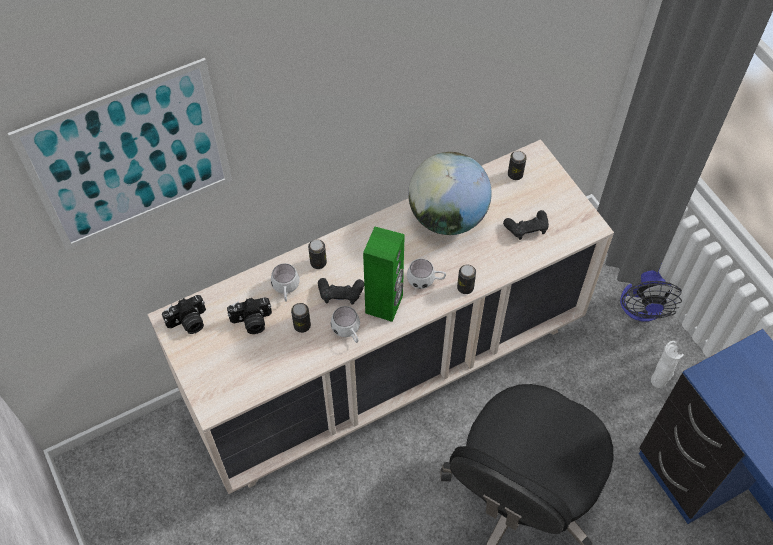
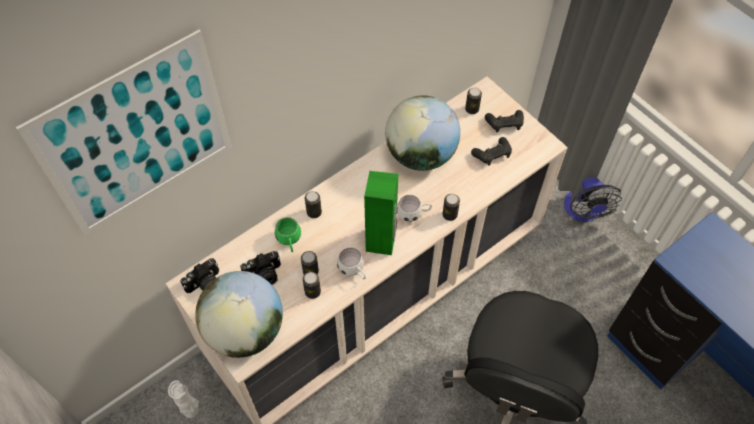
camera: 10 degrees left, 0 degrees up
(221, 377) = (245, 330): none -> globe
(286, 290) = (289, 241): white mug -> green mug
(300, 347) = (312, 292): none -> can
(340, 294) = (340, 237): black game controller -> black game controller (504, 124)
(659, 380) = (610, 270): white vase -> white vase (192, 410)

